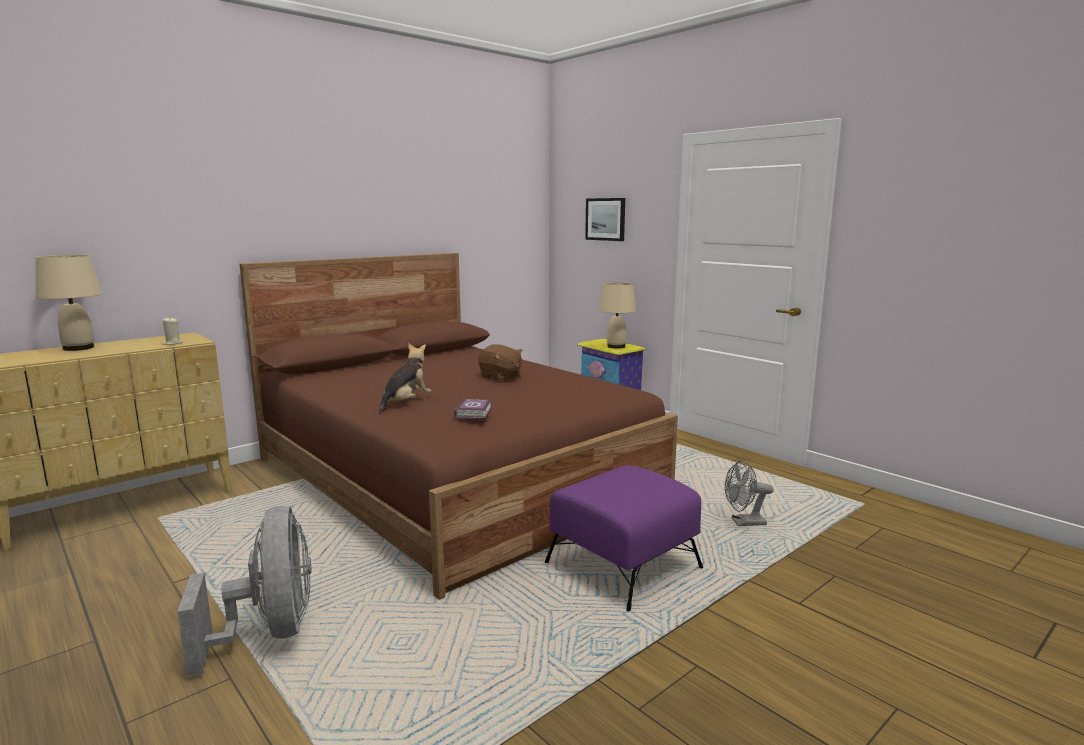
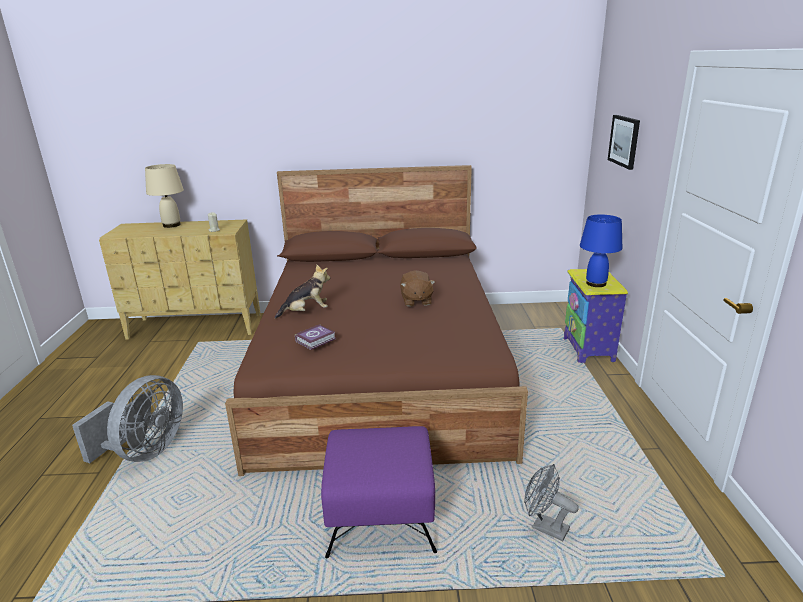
camera: 40 degrees right, 10 degrees up
(615, 346) = (595, 283): beige table lamp -> blue table lamp

